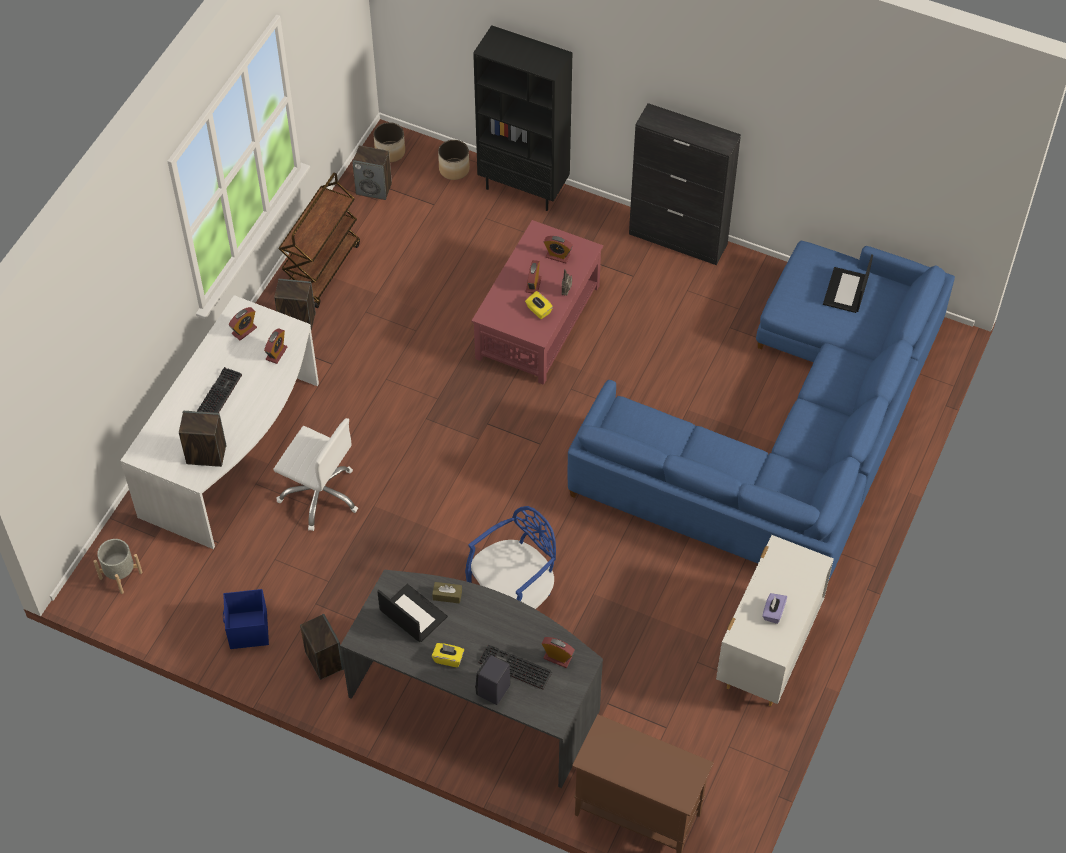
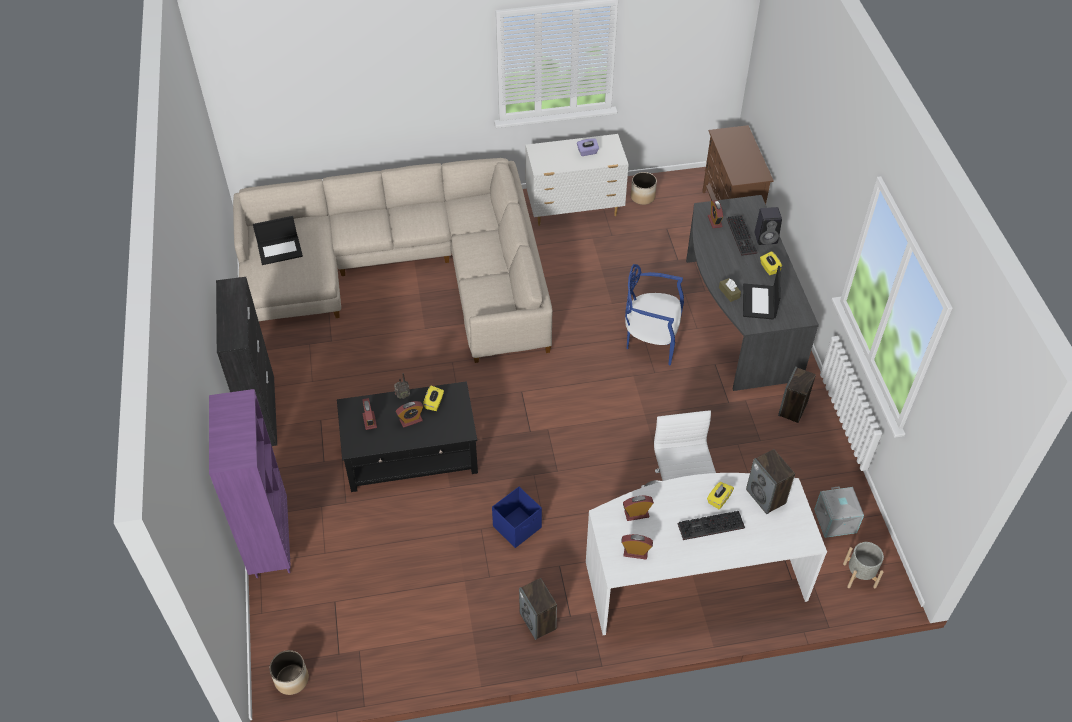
camera: 125 degrees left, 5 degrees down
(182, 599) = (836, 521): none -> grey storage box
(235, 419) = (718, 499): none -> yellow tissue box
(248, 630) = (816, 465): blue storage box -> blue storage box (518, 527)
(322, 269) = (469, 641): brown cart -> none
(374, 189) = (347, 662): speaker -> none
(454, 169) = (281, 612): planter -> planter (642, 197)
(524, 188) = (270, 544): black bookcase -> purple bookcase
(537, 322) = (411, 454): red coffee table -> black coffee table
(786, 434) = (405, 270): blue sofa -> beige sofa

